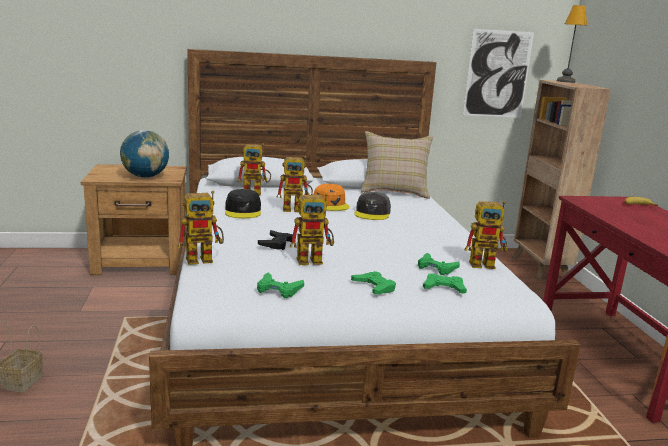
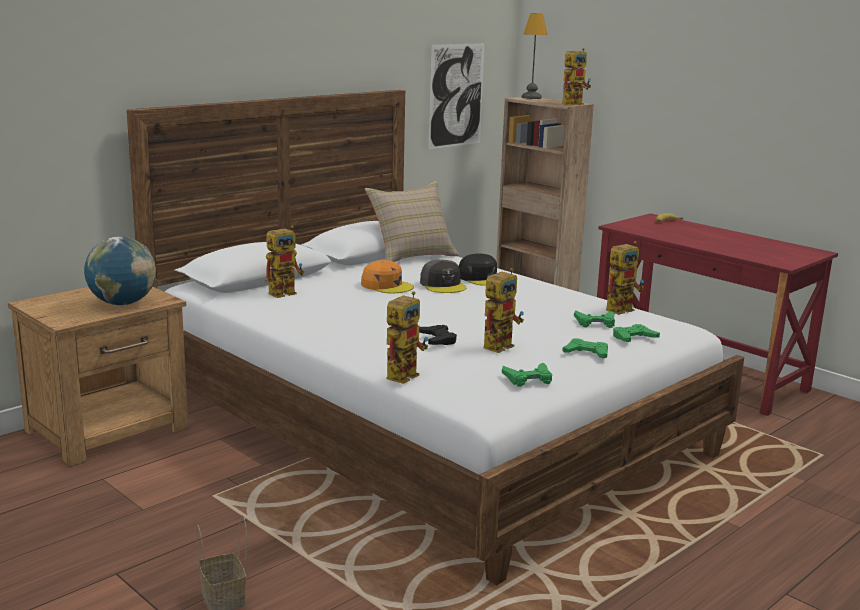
camera: 35 degrees left, 0 degrees up
(243, 211) = (323, 316): black cap -> black cap (481, 278)
(297, 209) = (369, 299): toy robot -> toy robot (574, 103)

